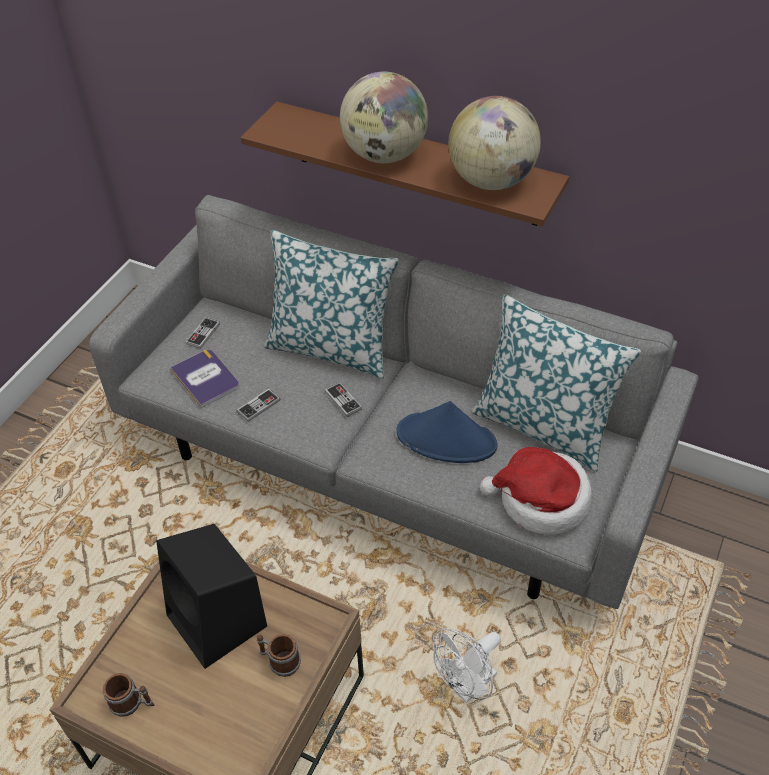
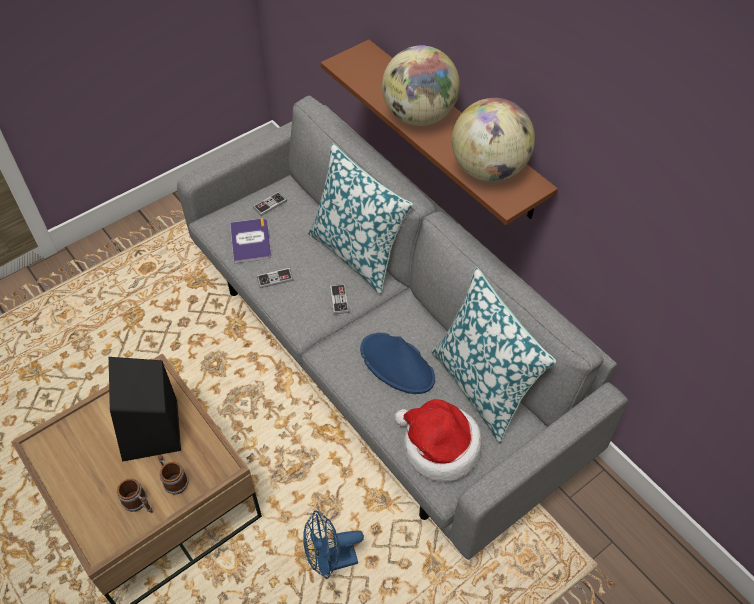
camera: 25 degrees right, 5 degrees up
(132, 703) = (63, 463): mug -> mug (139, 503)
(467, 686) = (331, 561): white fan -> blue fan

